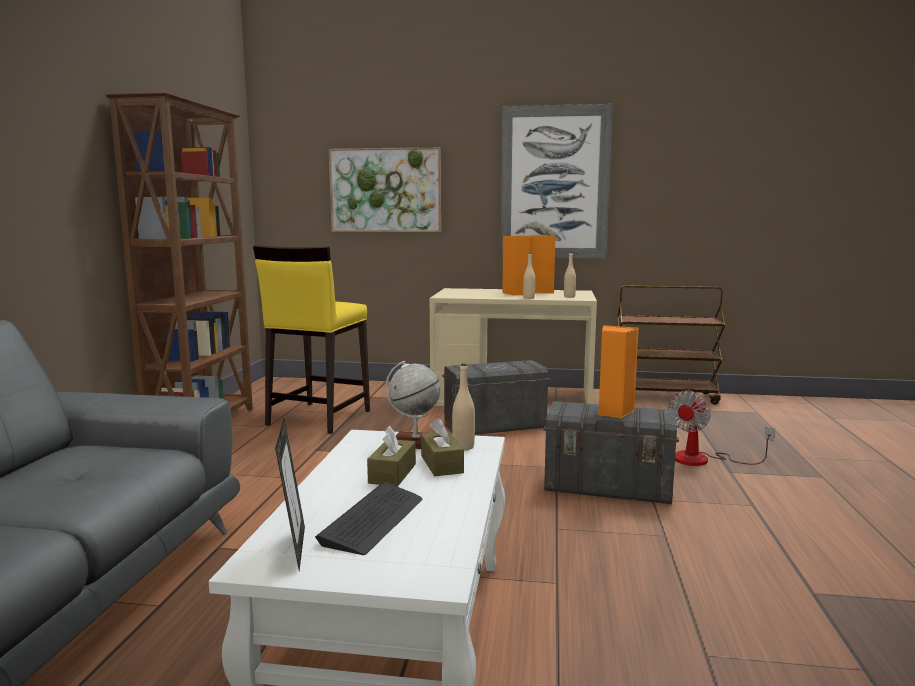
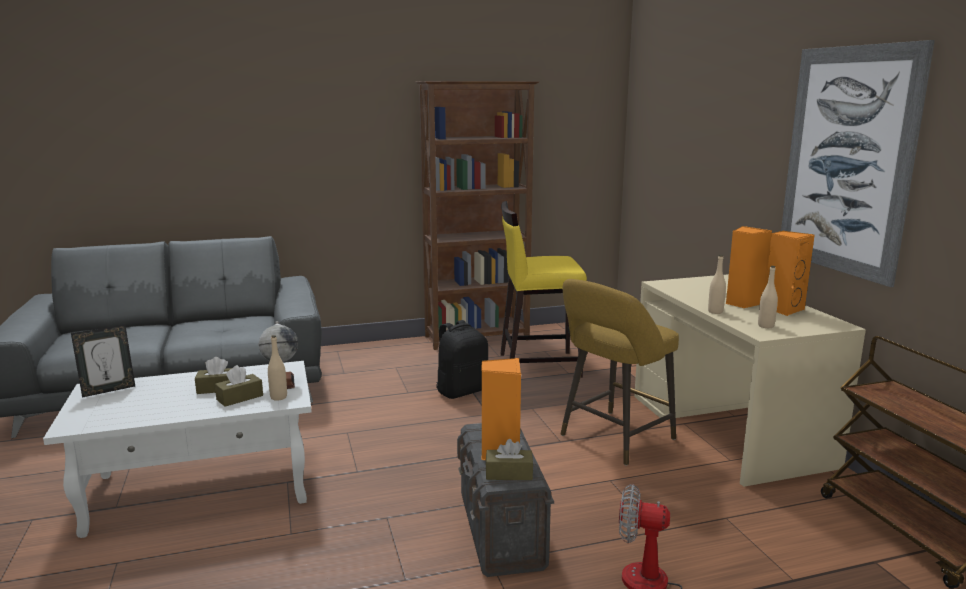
camera: 65 degrees right, 5 degrees up
(326, 454) = (462, 391): none -> black backpack
(373, 520) = (144, 398): keyboard -> none
(385, 190) = (700, 149): picture -> none
(494, 426) = (613, 439): grey storage box -> yellow stool
(649, 415) = (509, 473): none -> brown tissue box

